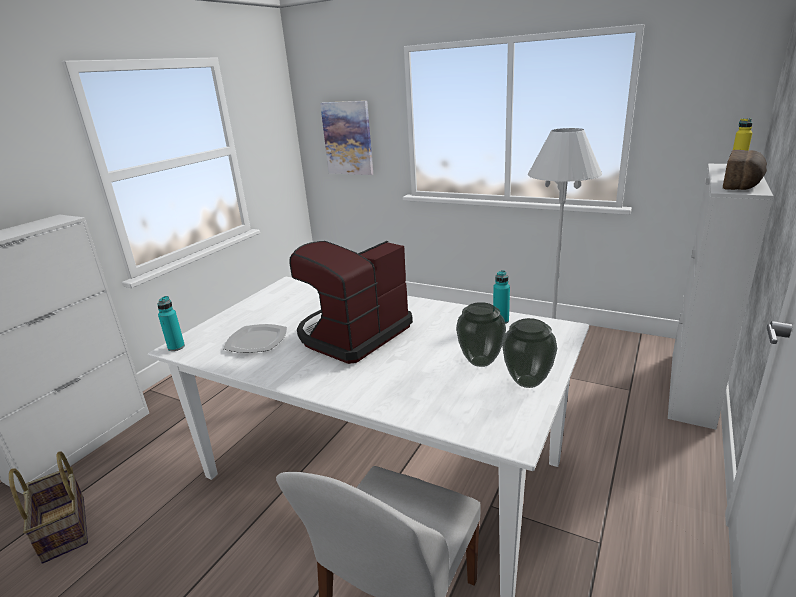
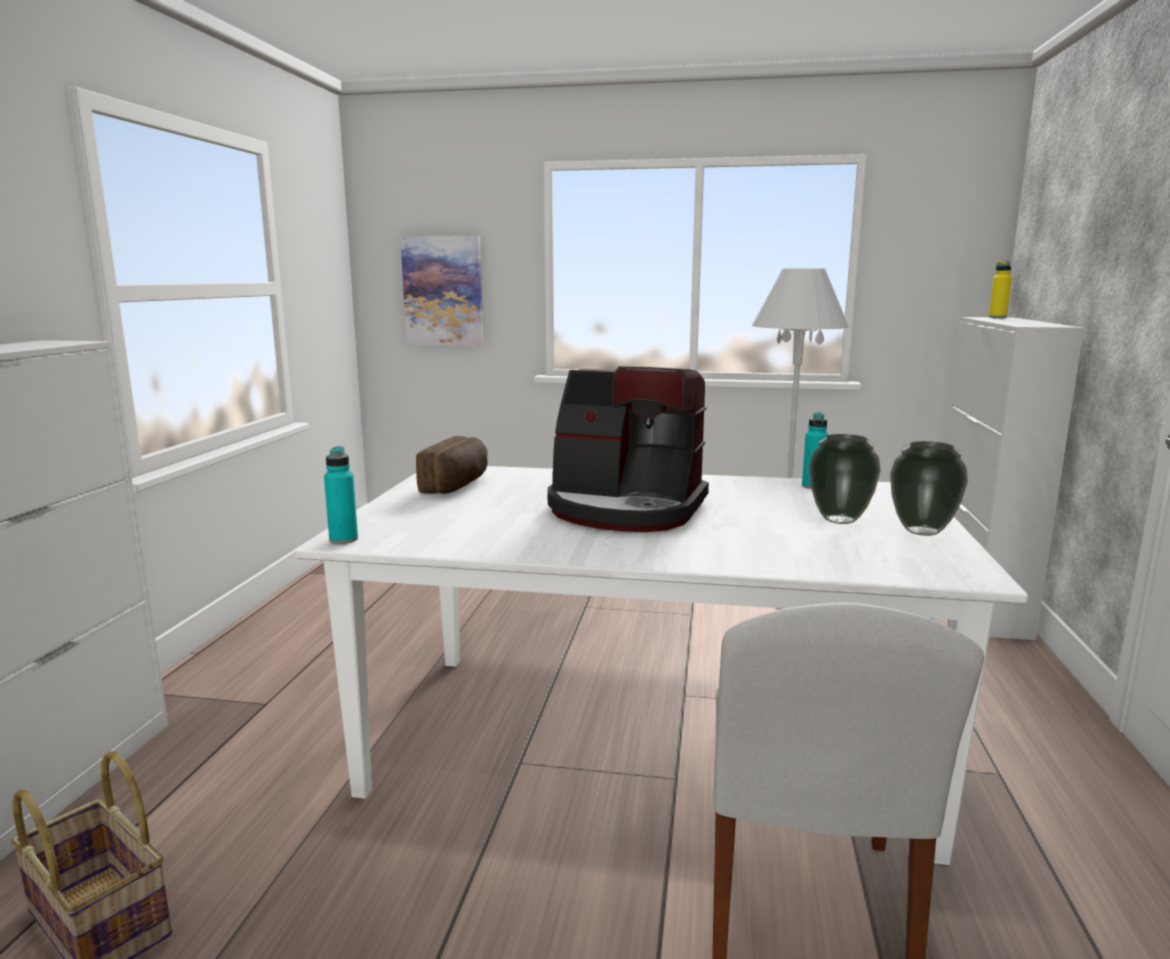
camera: 20 degrees left, 10 degrees down
(257, 340) = (480, 524): plate -> none
(353, 334) = (626, 509): coffee machine -> coffee machine turned 90 degrees counterclockwise
(743, 184) = (1036, 323): bread -> bread (458, 485)

